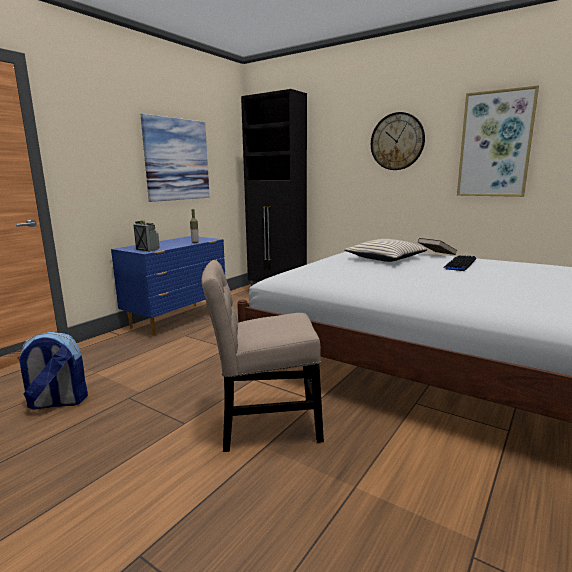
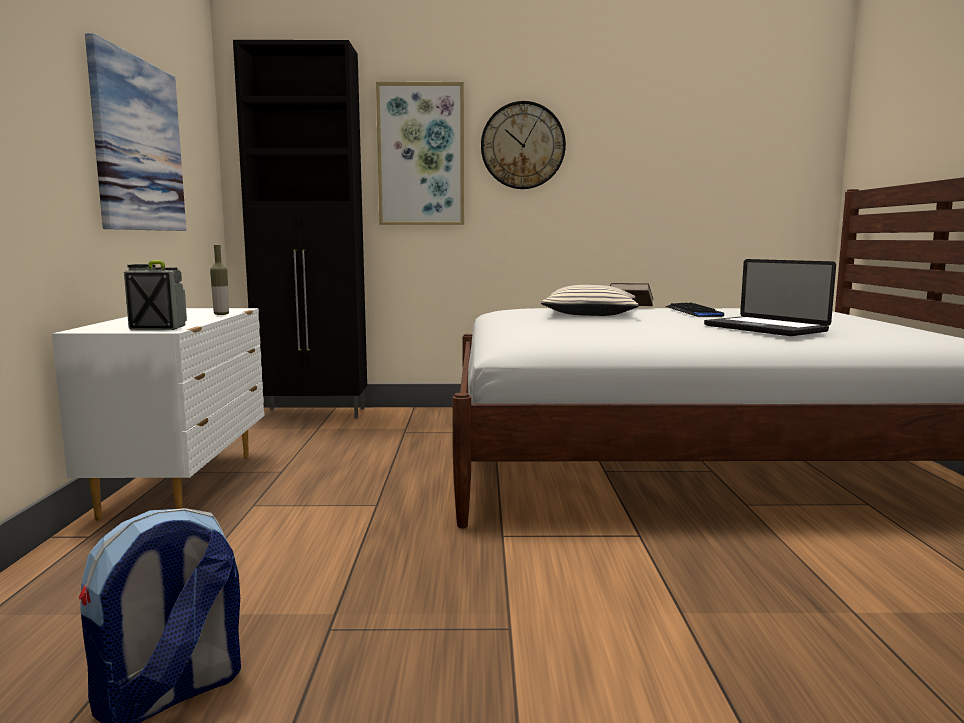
camera: 35 degrees left, 5 degrees down
(177, 319) = (185, 483): blue dresser -> white dresser
(264, 426) = (632, 588): beige chair -> none
(451, 286) = (764, 328): none -> laptop
(495, 144) = (660, 157): picture -> picture (421, 155)

